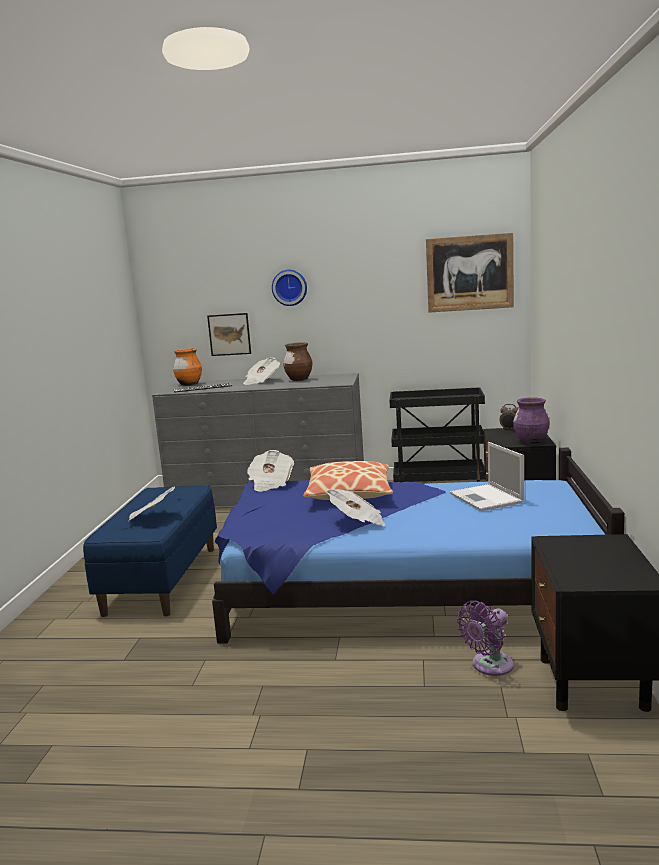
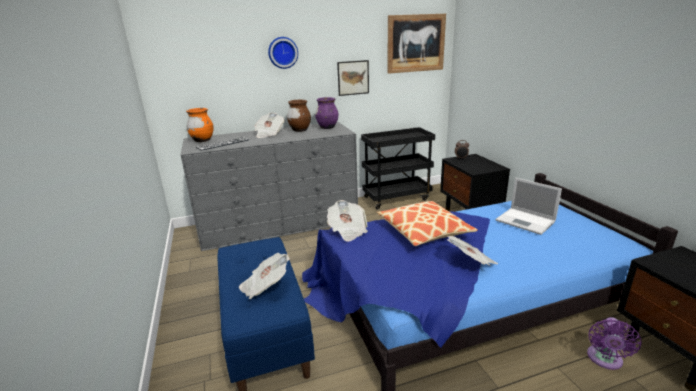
camera: 25 degrees left, 10 degrees up
(229, 334) = (231, 94): picture -> picture (353, 78)
(531, 442) = (491, 167): purple vase -> purple vase (327, 127)

